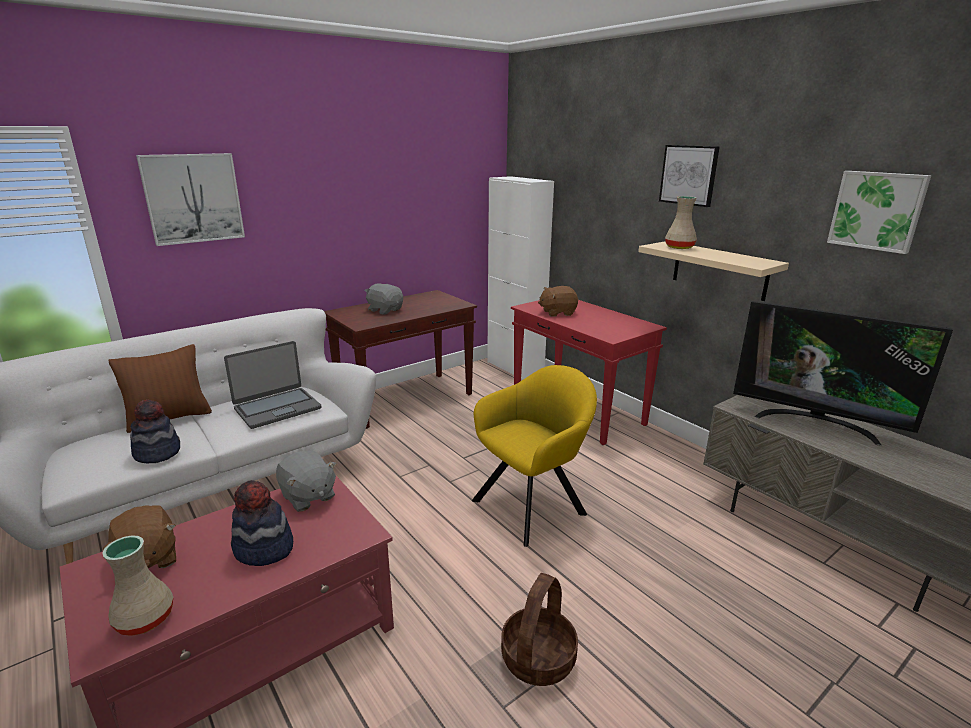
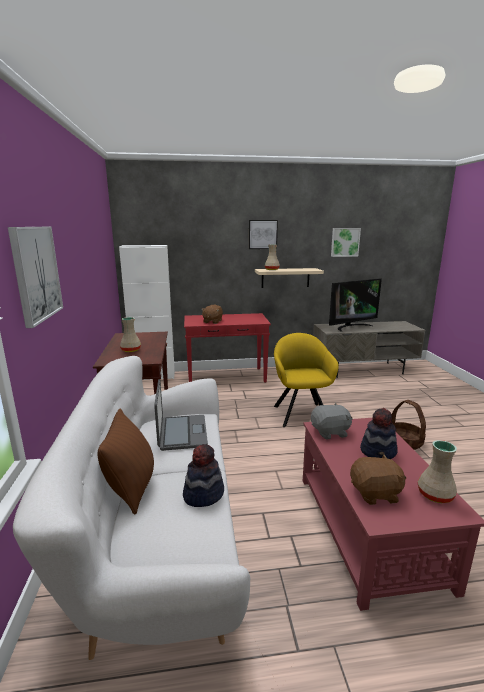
camera: 60 degrees left, 5 degrees down
(385, 310) = (131, 350): grey plush toy -> beige vase

